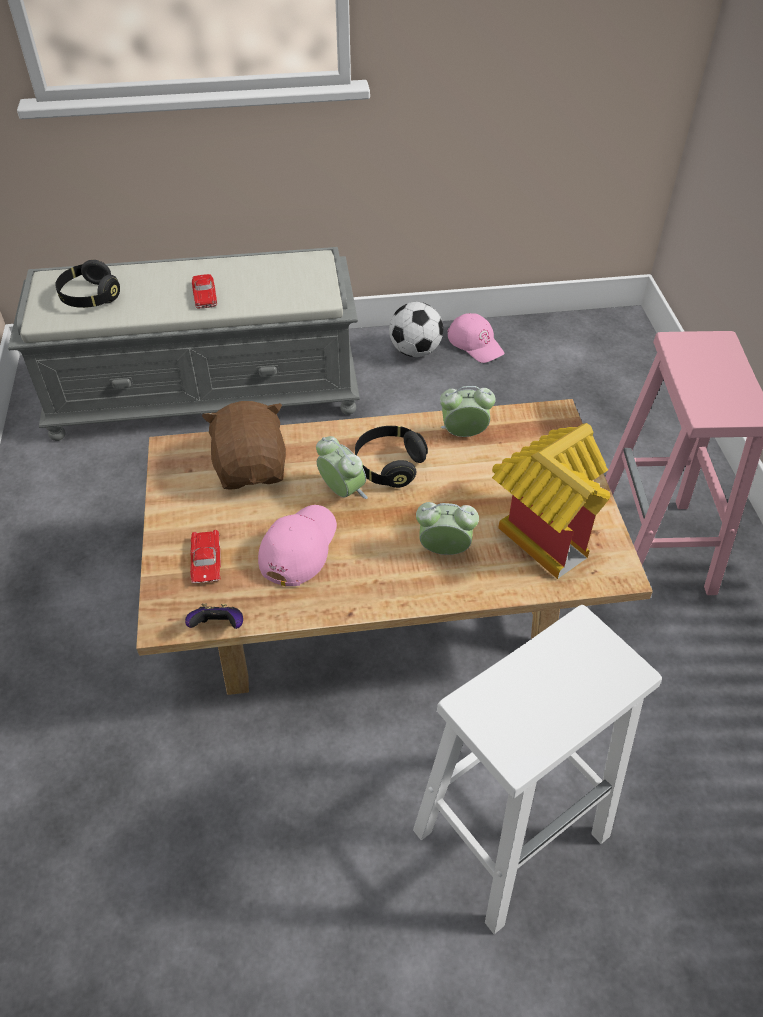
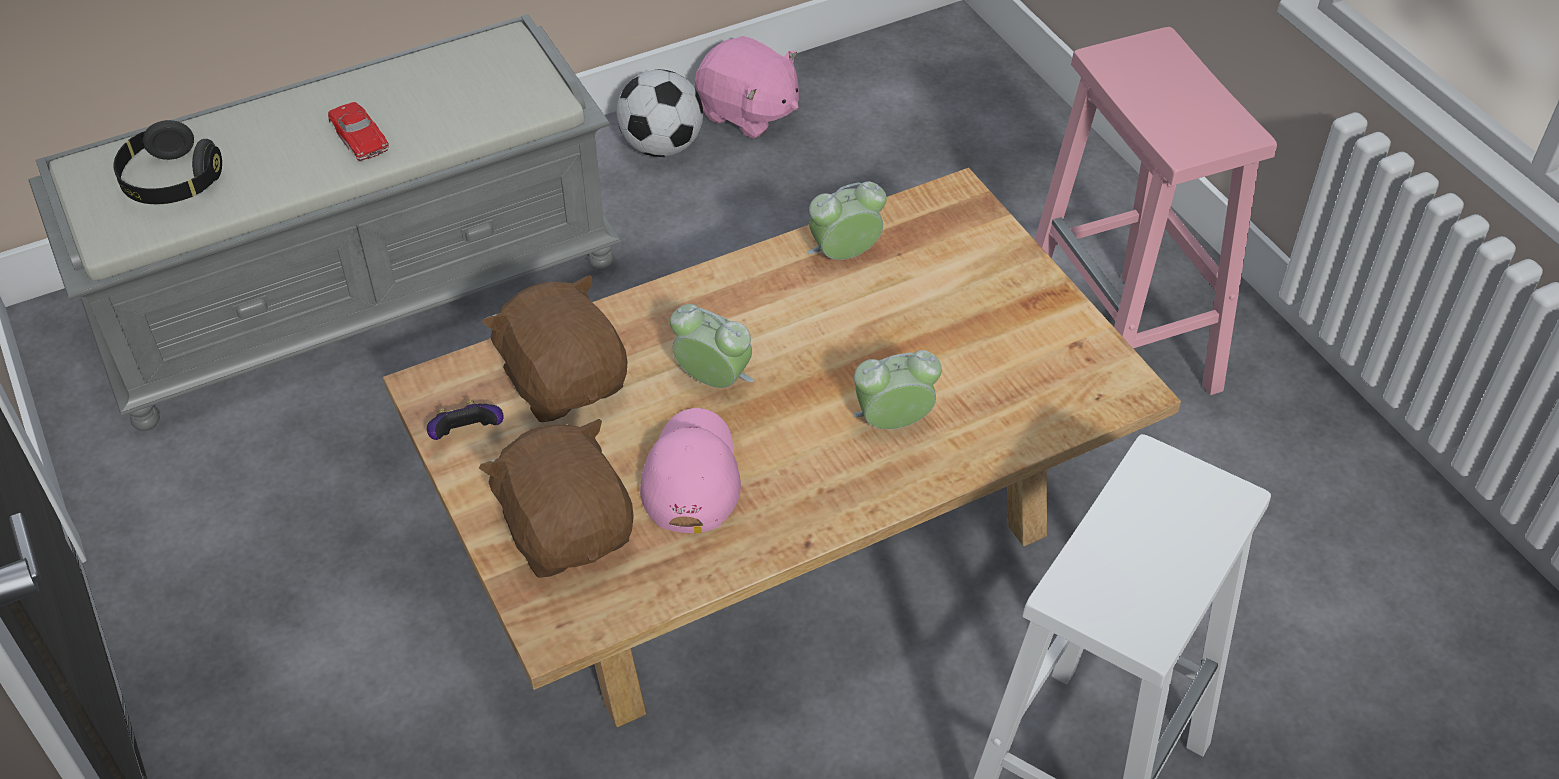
camera: 20 degrees left, 0 degrees up
(206, 560) = (568, 530): red toy car -> brown plush toy
(218, 627) = (635, 615): game controller -> game controller (467, 435)
(389, 466) = (762, 327): black headphones -> none
(476, 343) = (748, 113): pink cap -> pink plush toy
(542, 529) = (1008, 359): toy house -> none

